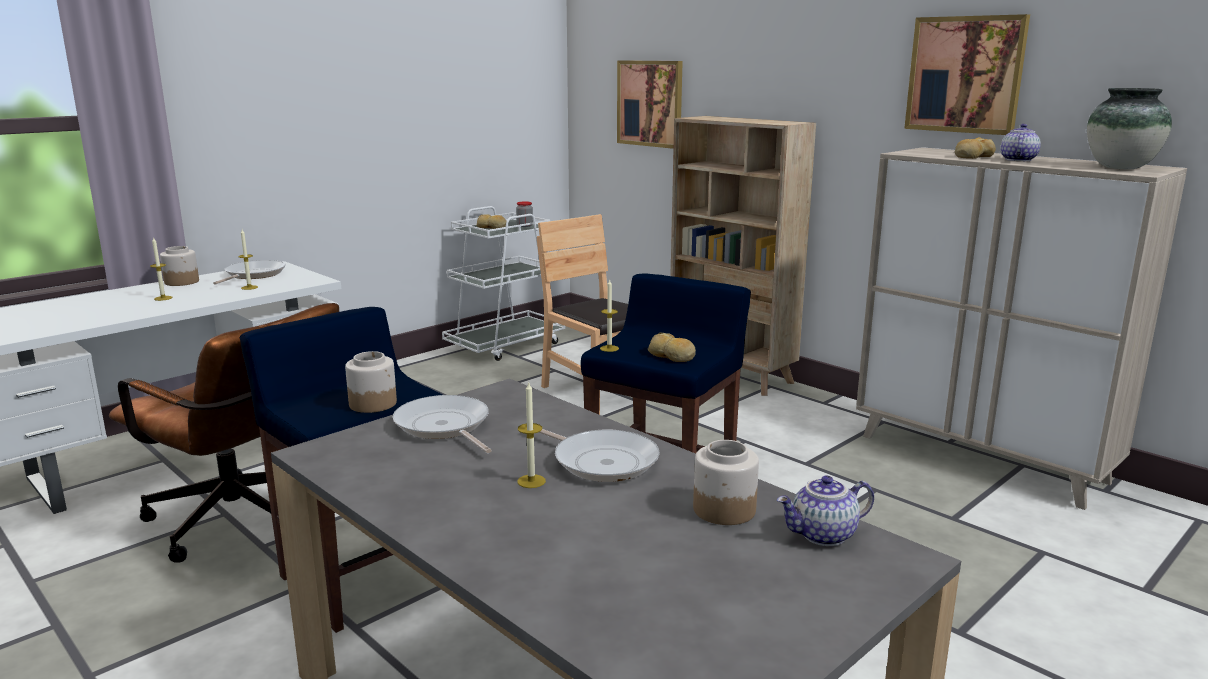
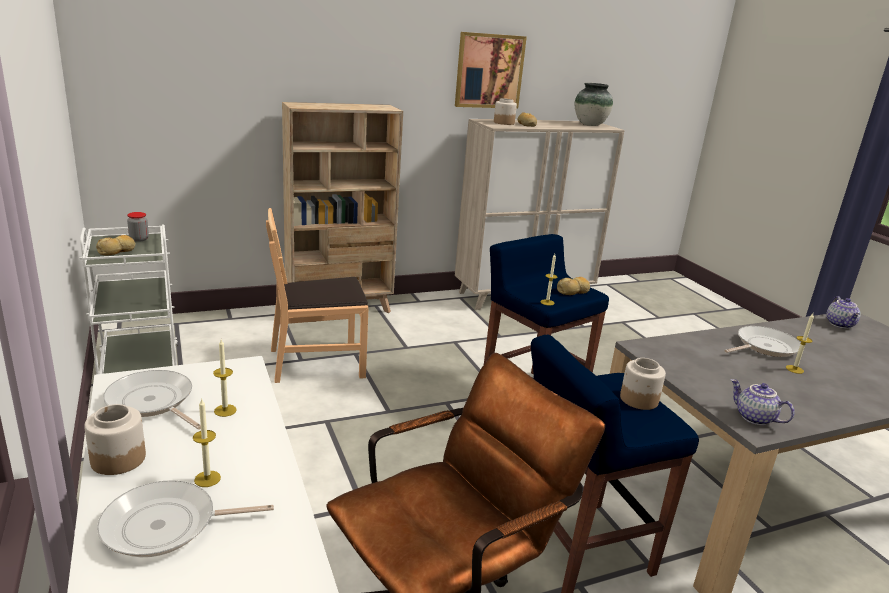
camera: 70 degrees left, 5 degrees up
(444, 427) = (709, 378): frying pan -> frying pan (166, 526)
(650, 103) = (205, 91): picture -> none
(723, 509) = (819, 335): jar -> jar (503, 123)
(1017, 160) = (547, 124): teapot -> teapot (754, 418)

